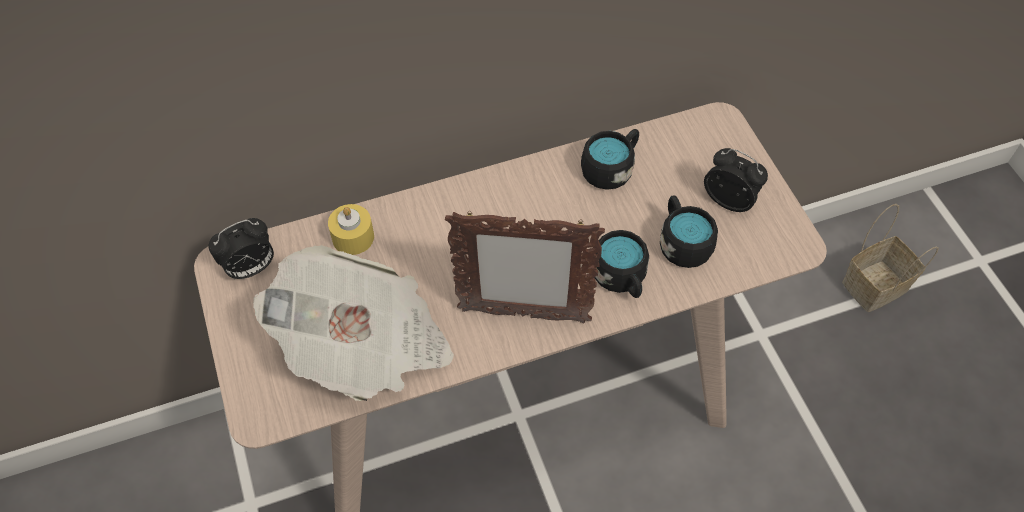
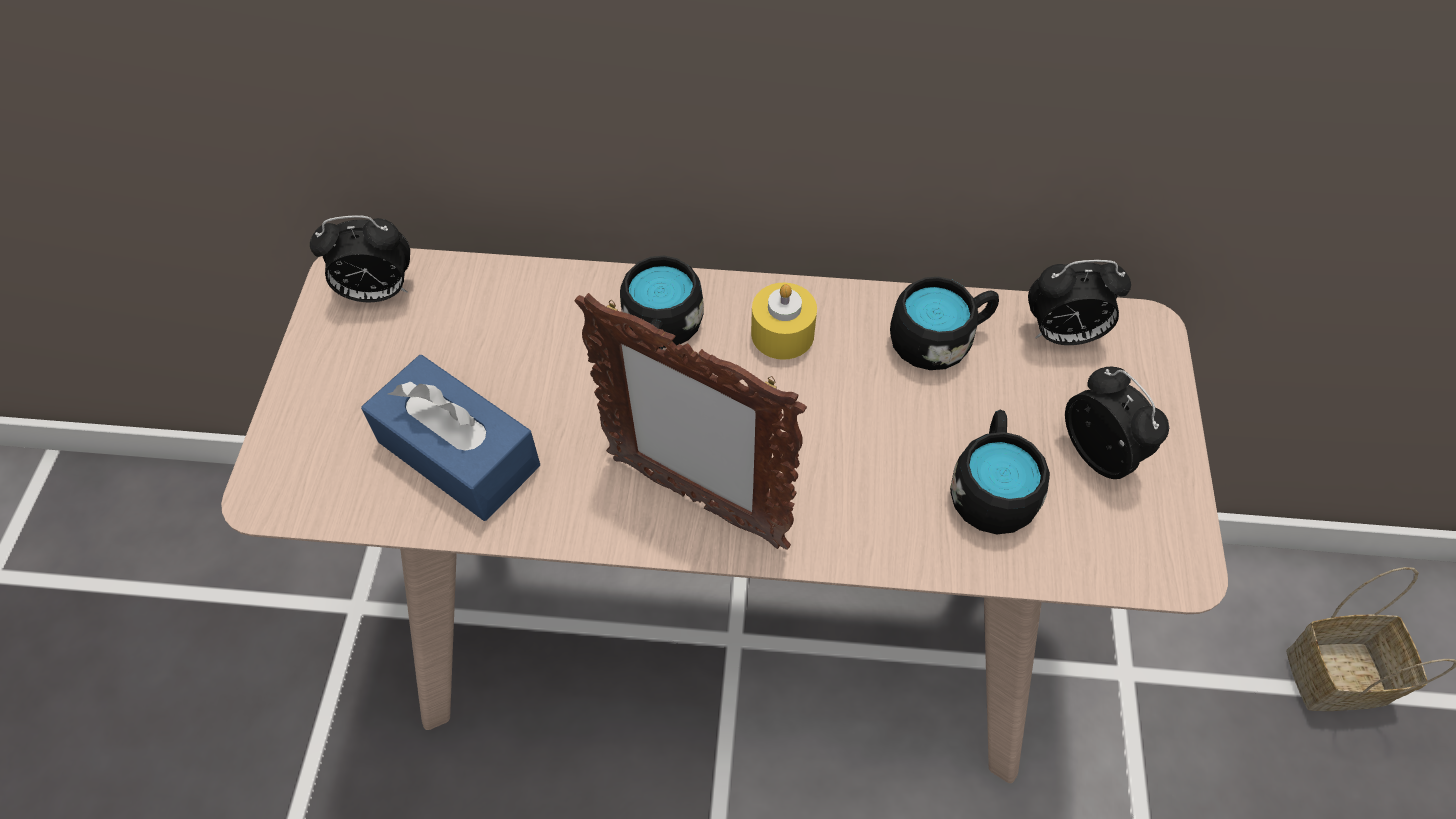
camera: 25 degrees right, 0 degrees up
(353, 237) = (528, 301): yellow candle -> yellow candle (782, 333)
(365, 345) = (459, 453): newspaper -> blue tissue box
(621, 279) = (869, 506): black mug -> black mug (662, 330)
(677, 140) = (1062, 334): none -> alarm clock

